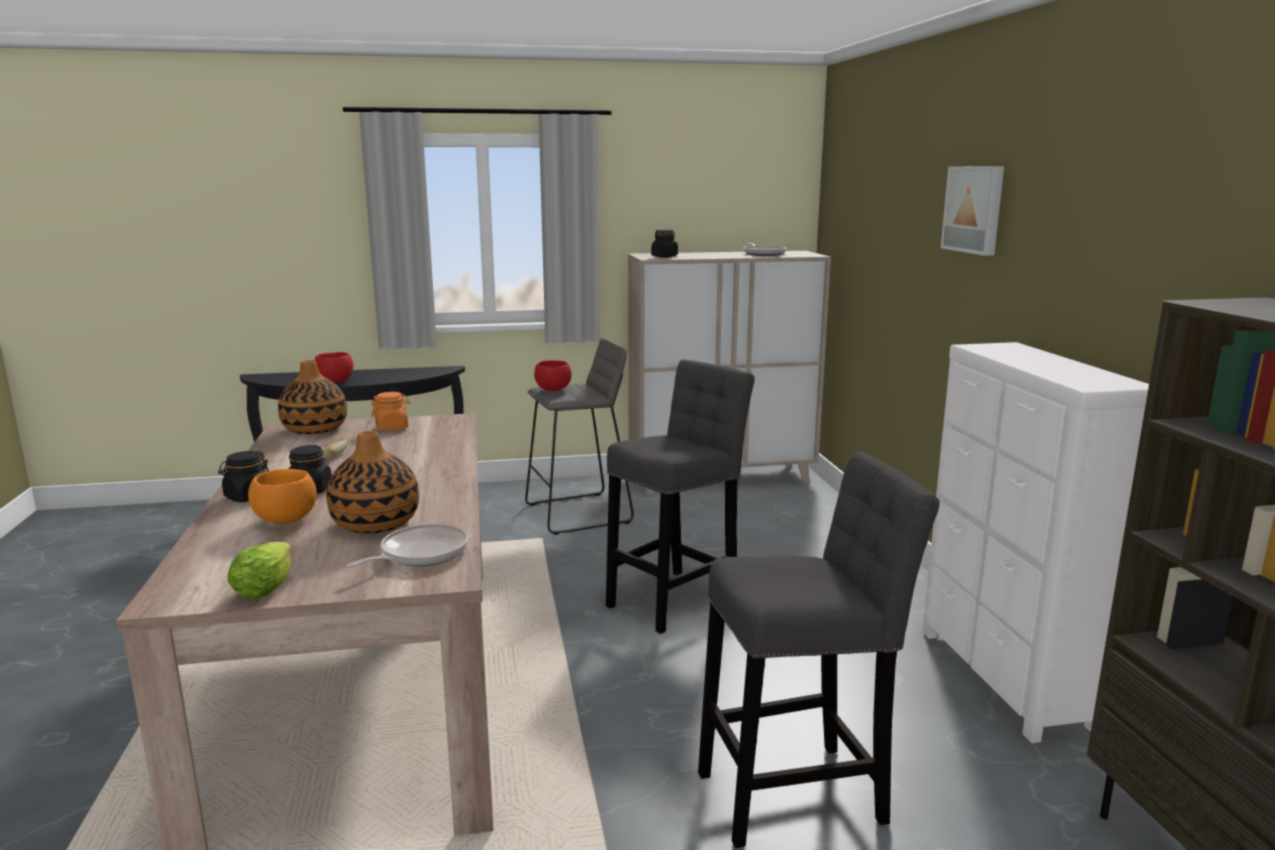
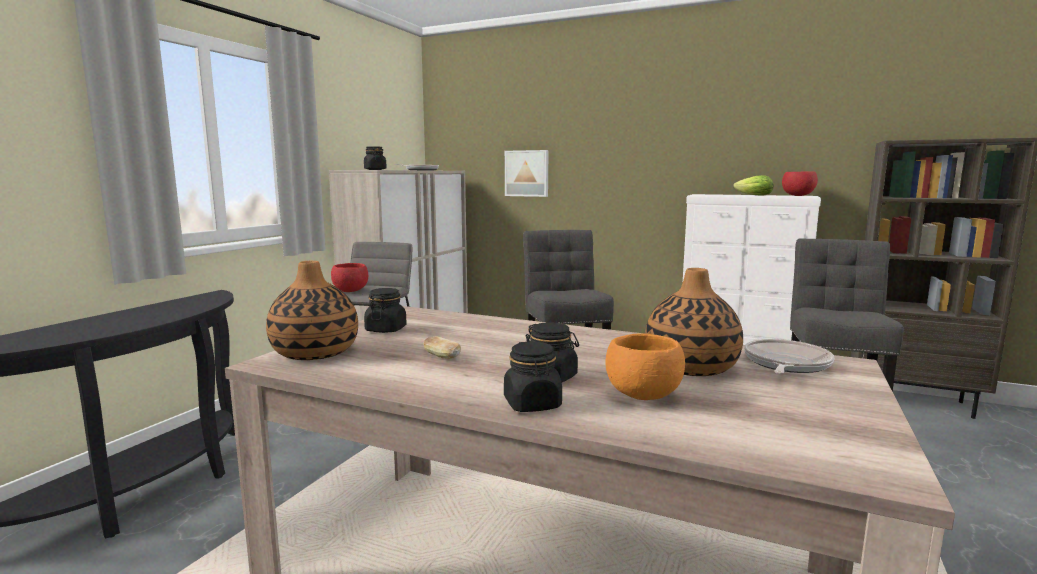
camera: 55 degrees left, 5 degrees down
(268, 585) = (848, 422): lettuce -> lettuce (752, 195)
(335, 382) = (121, 327): red bowl -> red bowl (797, 196)
(392, 427) = (386, 329): orange jar -> black jar
(420, 554) = (785, 364): frying pan -> frying pan turned 45 degrees clockwise
(975, 209) = (632, 124): picture -> picture (527, 173)

